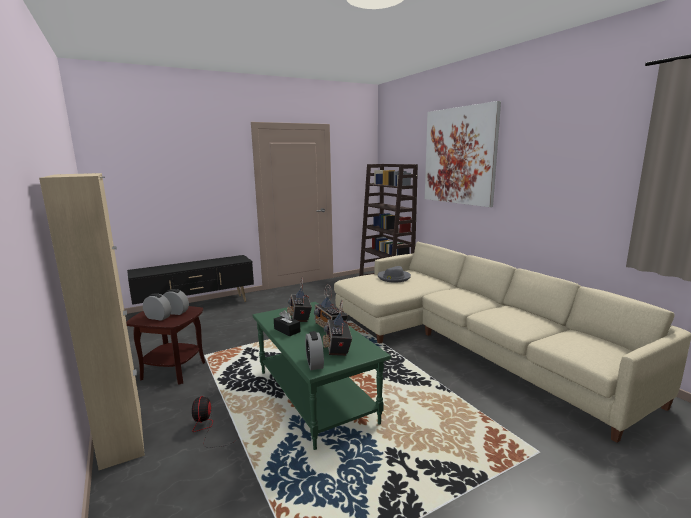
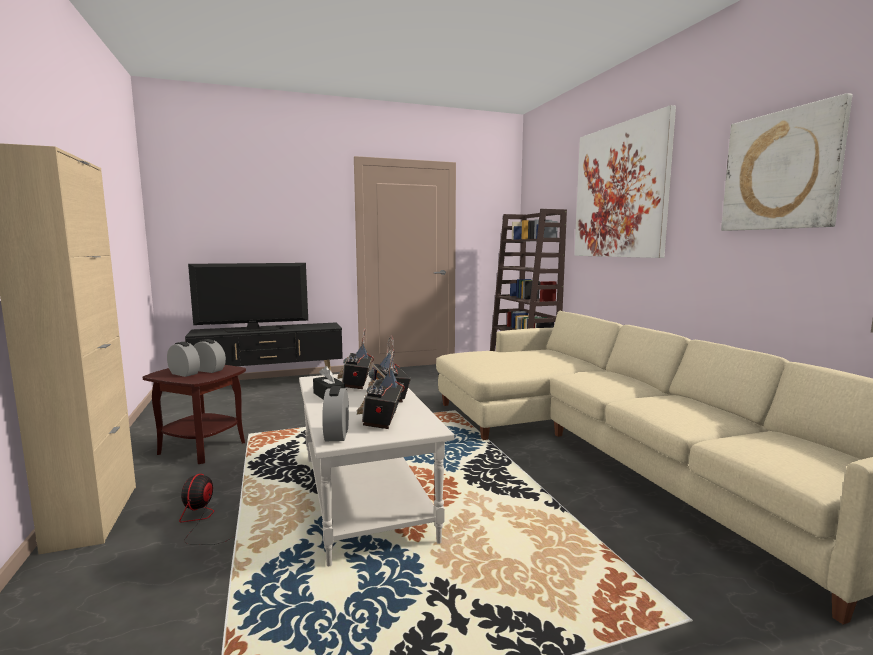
camera: 10 degrees right, 5 degrees down
(181, 267) = (253, 329): none -> television
(316, 396) = (366, 496): green coffee table -> white coffee table
(393, 278) = (517, 354): grey hat -> none
(572, 158) = (781, 171): none -> picture

